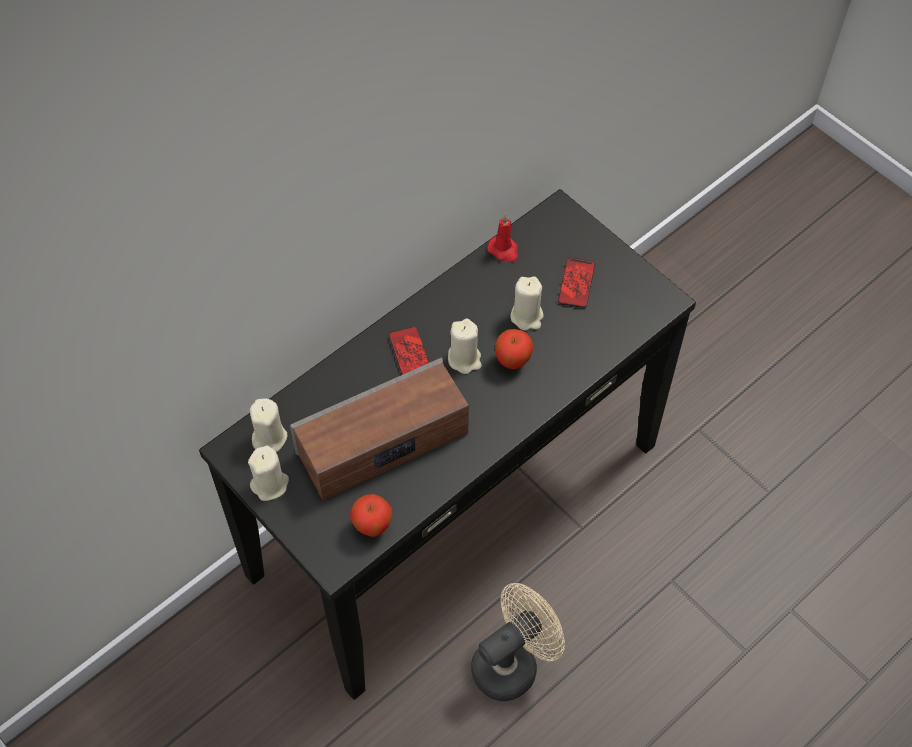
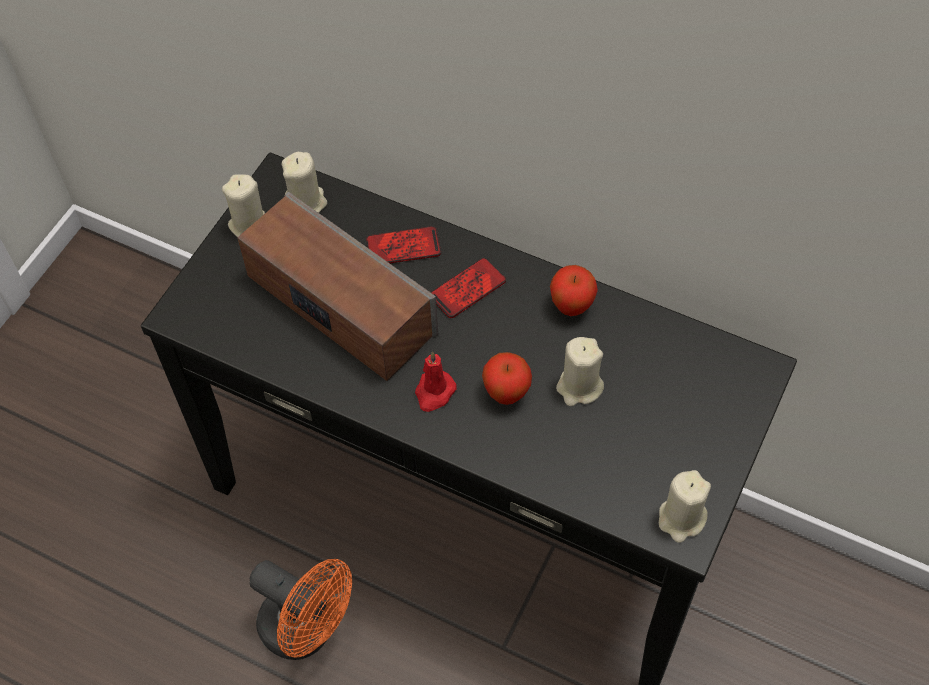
camera: 70 degrees right, 0 degrees up
(372, 526) = (233, 332): apple -> apple (571, 306)
(464, 359) = (487, 343): beige candle -> beige candle (681, 519)
(504, 250) = (664, 330): red candle -> red candle (434, 392)
(512, 662) = (308, 630): beige fan -> orange fan
(576, 283) = (657, 424): phone -> phone (403, 247)

